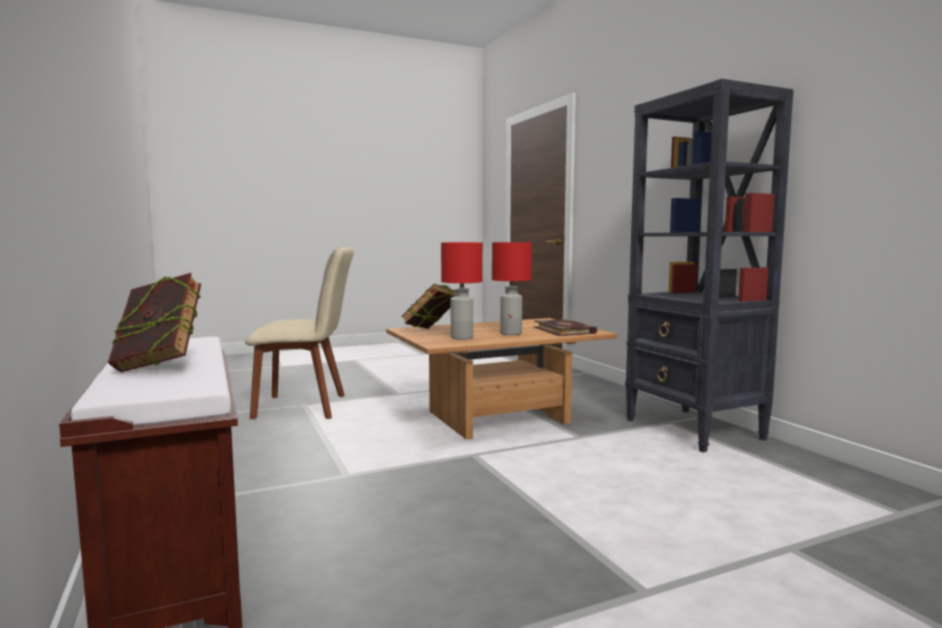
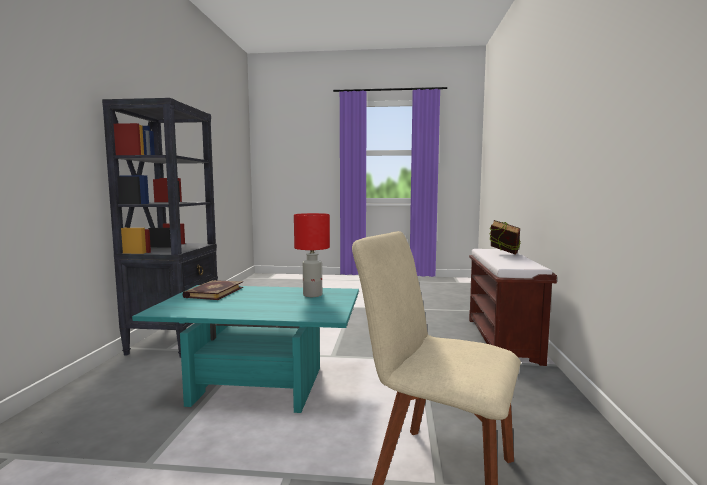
camera: 150 degrees left, 0 degrees up
(431, 331) = (316, 307): book -> none
(498, 419) = (261, 384): brown coffee table -> turquoise coffee table
(511, 333) = (264, 294): red table lamp -> none

